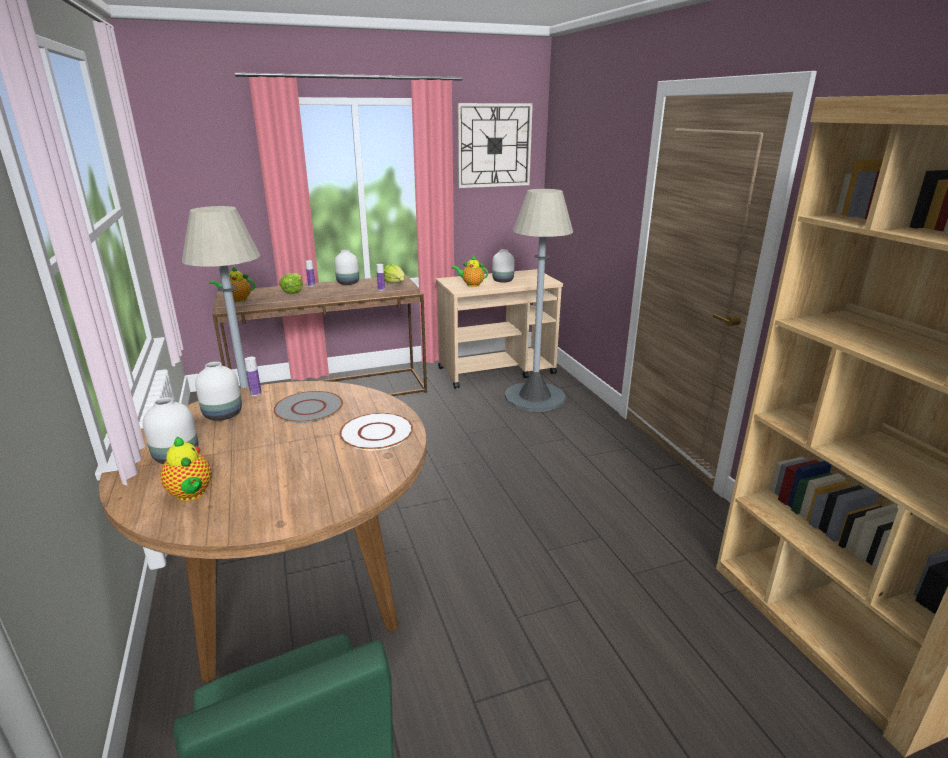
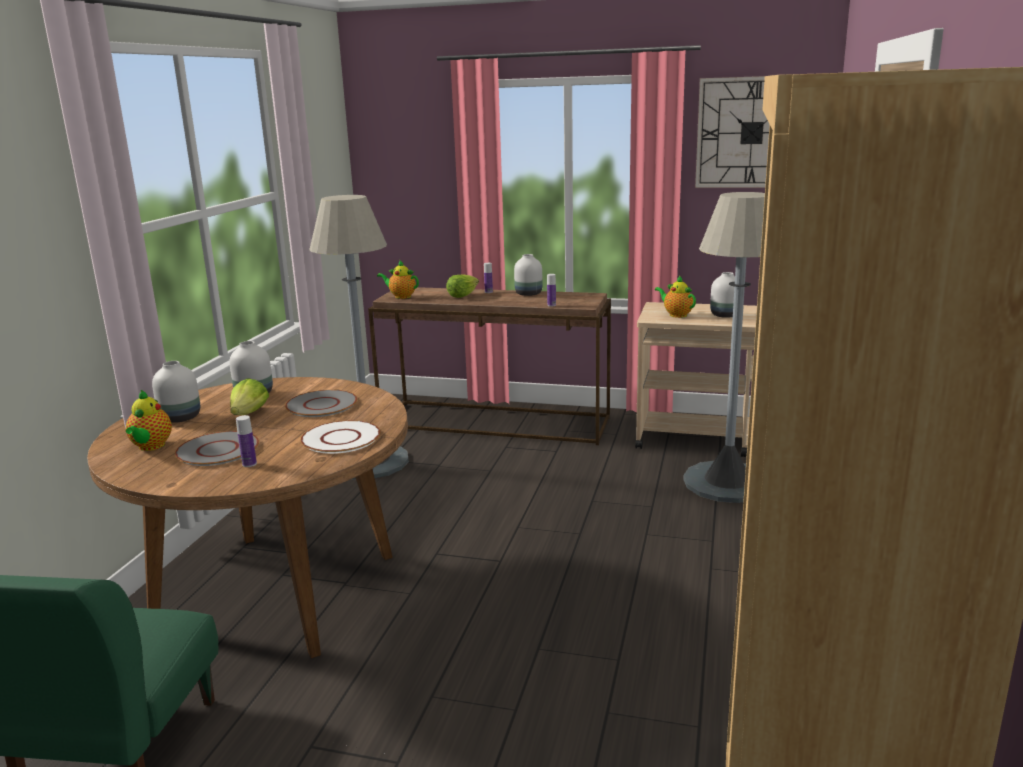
camera: 35 degrees right, 5 degrees down
(255, 393) = (301, 383): bottle -> bottle (249, 464)
(275, 476) = (218, 450): none -> grey plate
(395, 283) = (577, 300): lettuce -> lettuce (249, 414)

